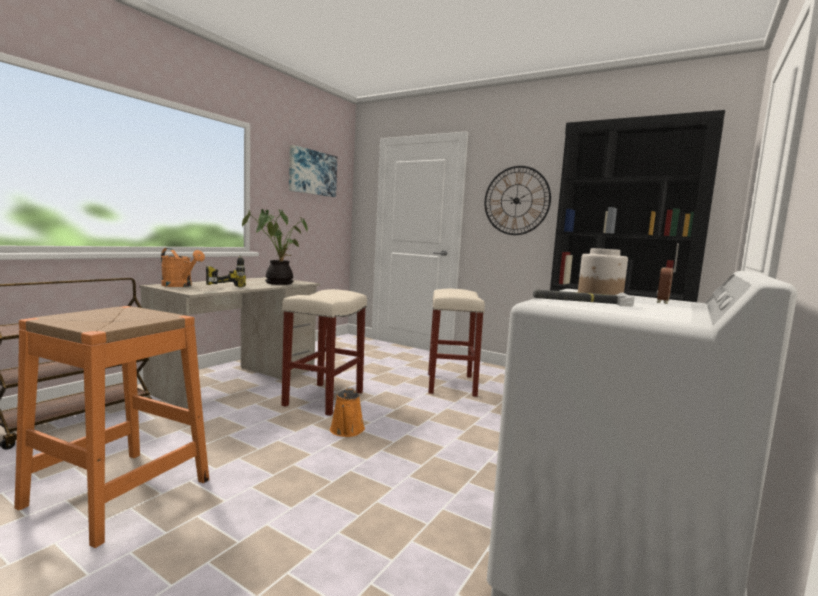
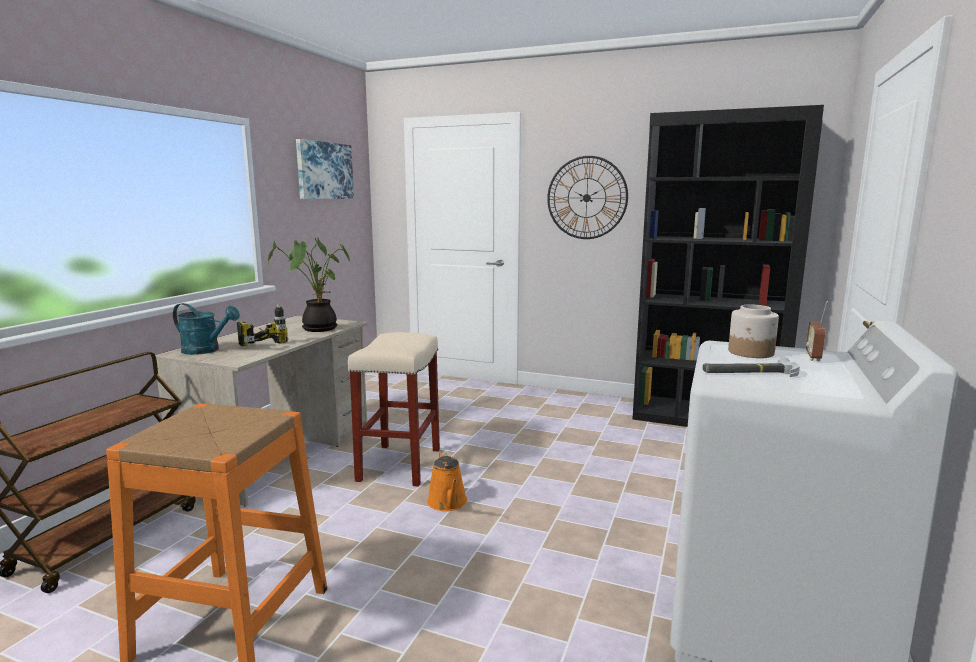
camera: 10 degrees left, 5 degrees up
(180, 286) = (206, 350): orange watering can -> turquoise watering can
(451, 384) = (535, 425): beige stool -> none

